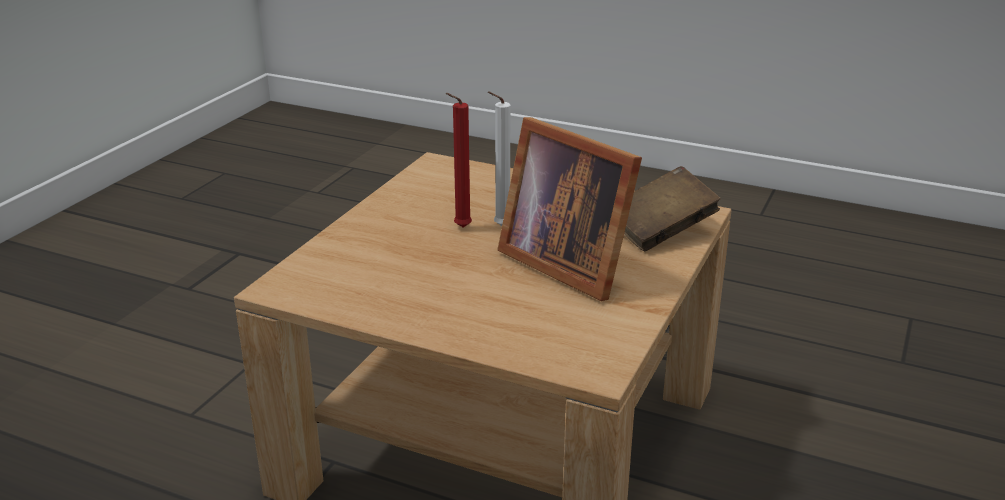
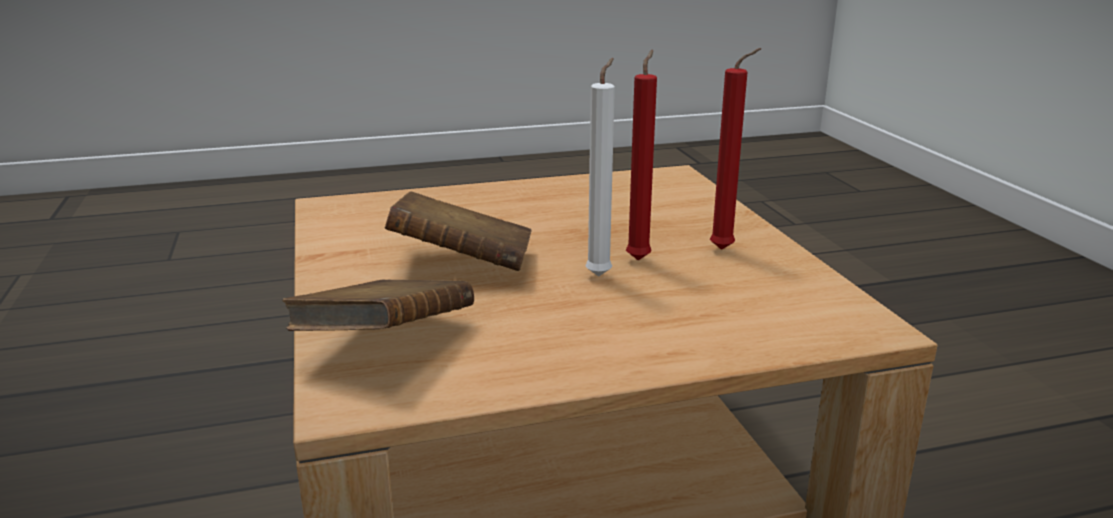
camera: 140 degrees right, 5 degrees down
(403, 215) = (725, 249): none -> red candle
(566, 262) = (463, 265): picture frame -> brown book

